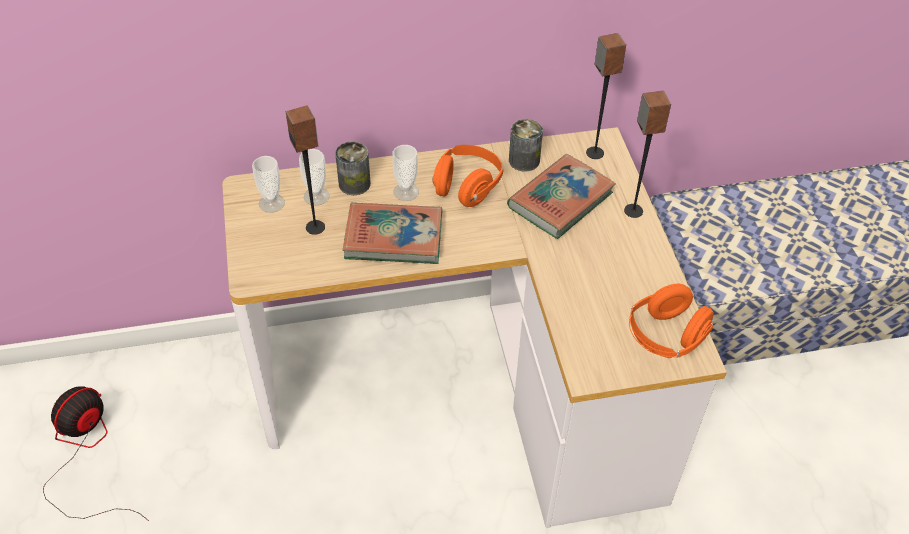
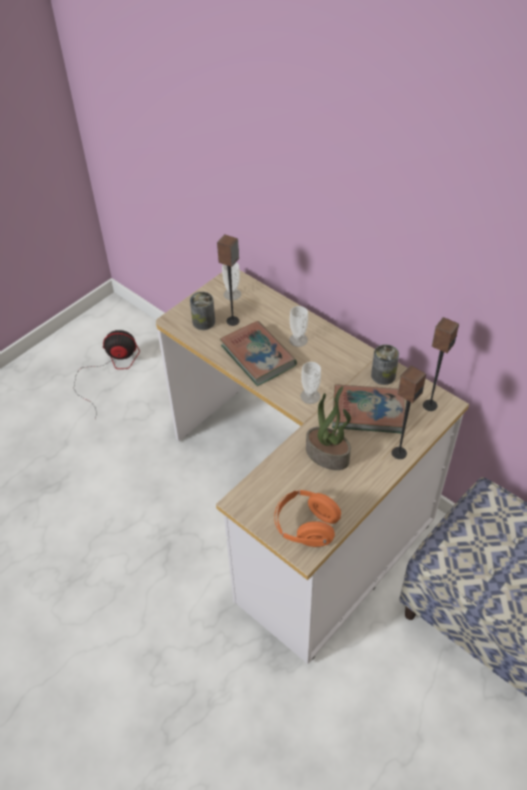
camera: 55 degrees right, 0 degrees up
(316, 196) = (255, 307): cup -> cup (310, 396)
(354, 184) = (281, 316): can -> can (203, 322)
(467, 187) = (331, 363): orange headphones -> none
(588, 264) = (328, 455): none -> potted plant

